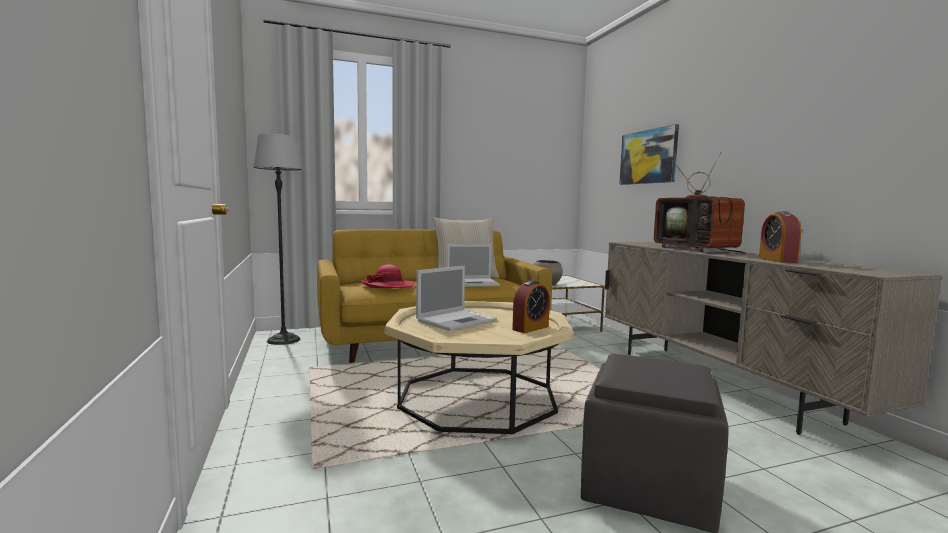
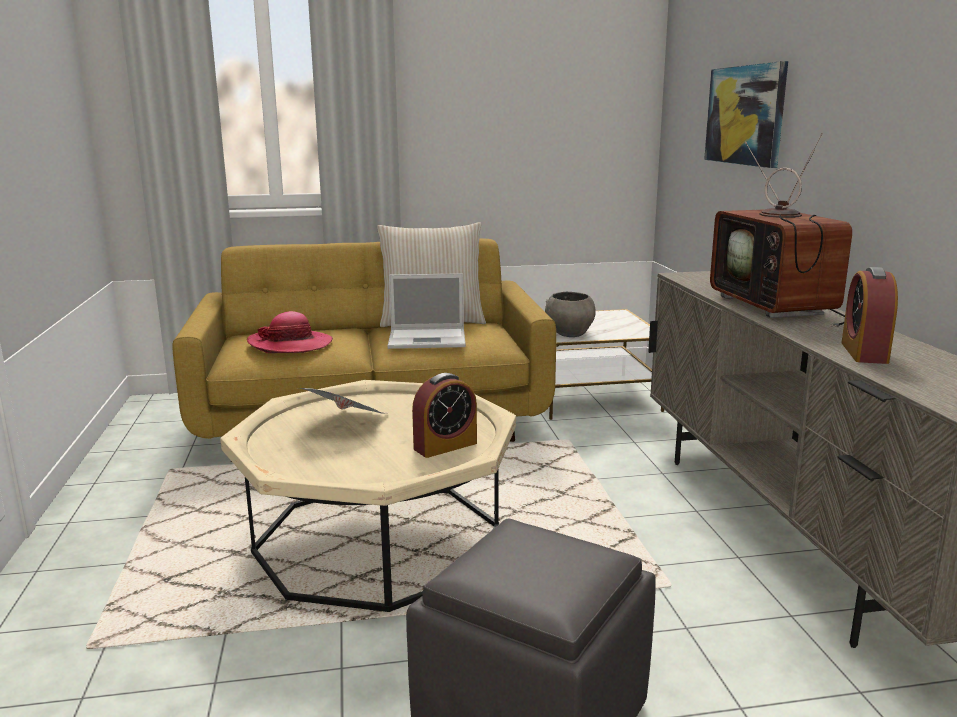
camera: 10 degrees right, 10 degrees up
(284, 340) = (161, 414): floor lamp -> none
(457, 320) = (347, 424): laptop -> newspaper

